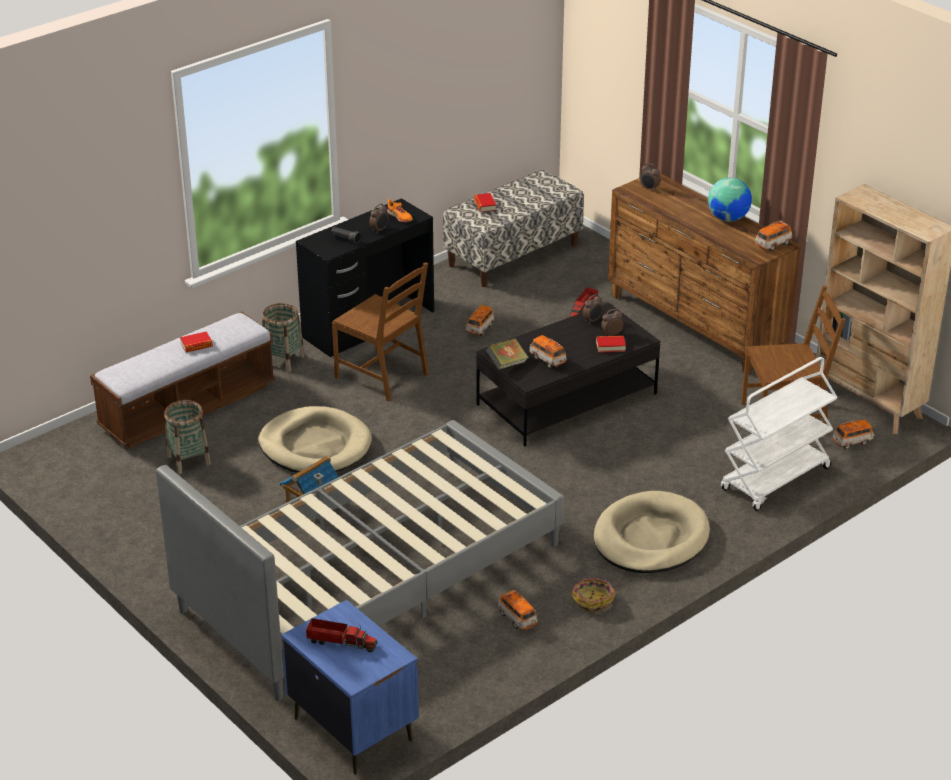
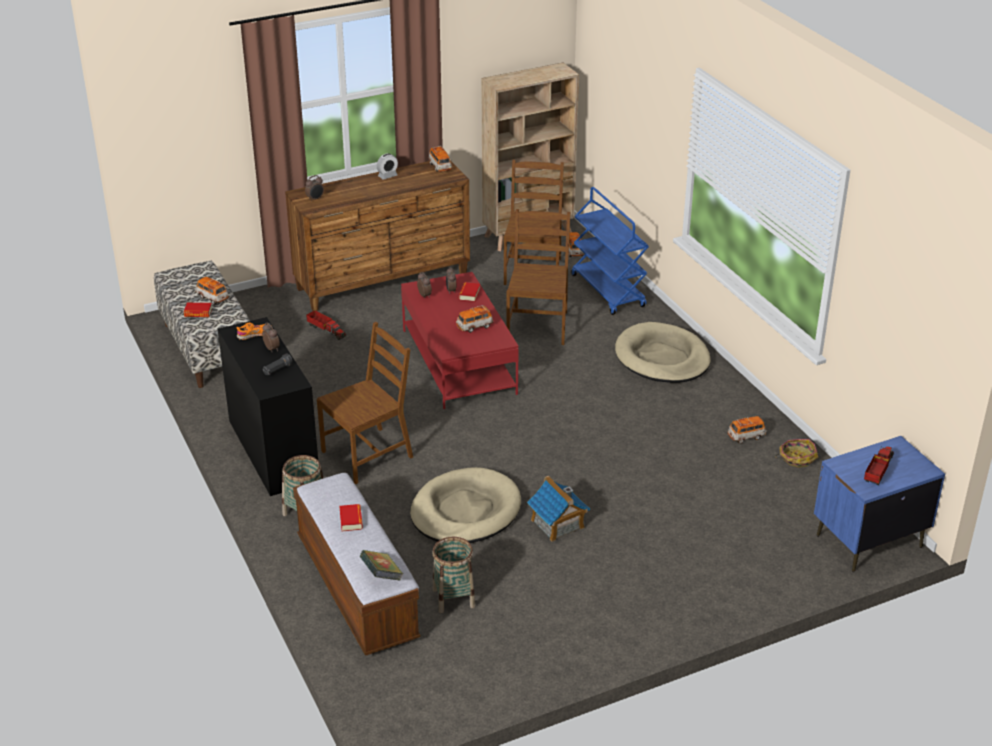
camera: 75 degrees left, 0 degrees up
(371, 577) = (674, 504): grey bed -> none
(480, 328) = (321, 387): toy car -> toy car (212, 298)
(507, 364) = (471, 347): book -> book (382, 576)
(566, 400) = (459, 362): black coffee table -> red coffee table
(593, 600) = (732, 397): basket -> basket (796, 458)
(667, 439) = (537, 326): none -> brown chair
(728, 218) = (387, 176): globe -> alarm clock
(775, 480) = (608, 291): white cart -> blue cart

